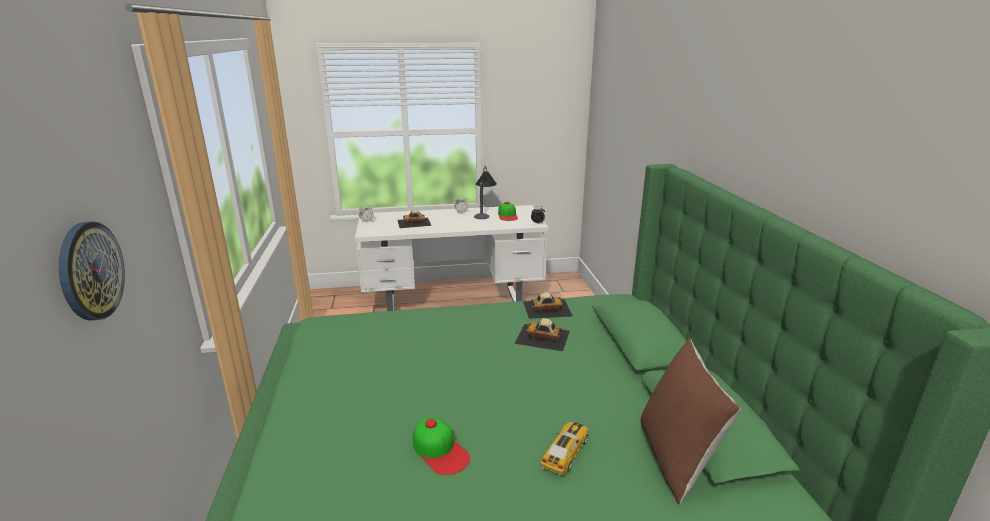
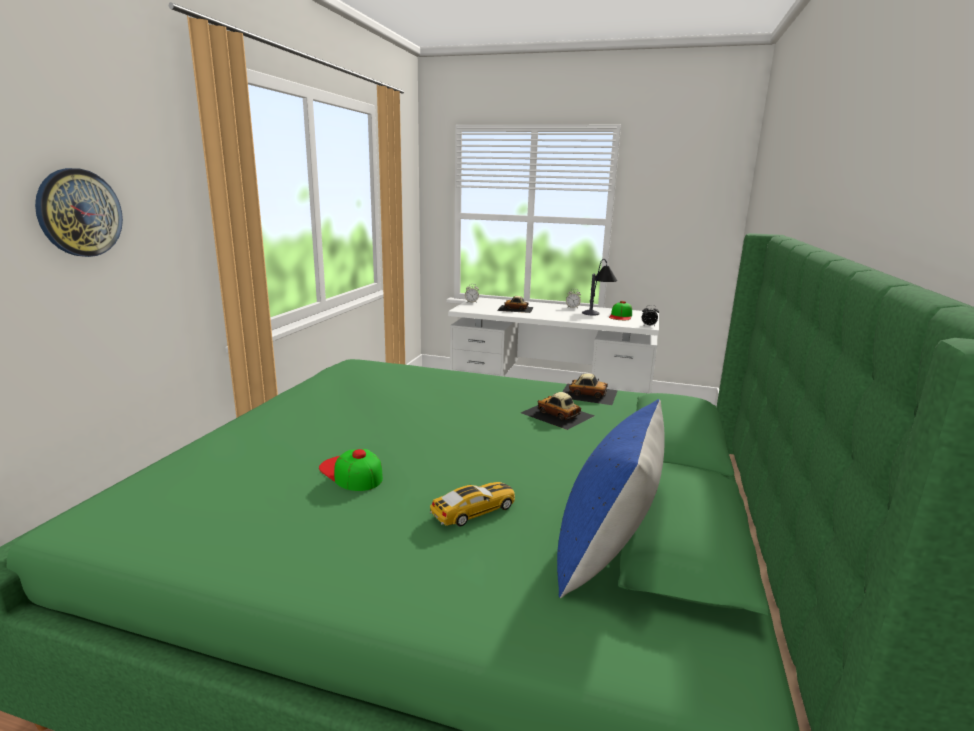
camera: 25 degrees right, 5 degrees down
(440, 450) = (351, 472): cap -> cap turned 150 degrees clockwise
(676, 459) = (605, 556): brown pillow -> blue pillow

